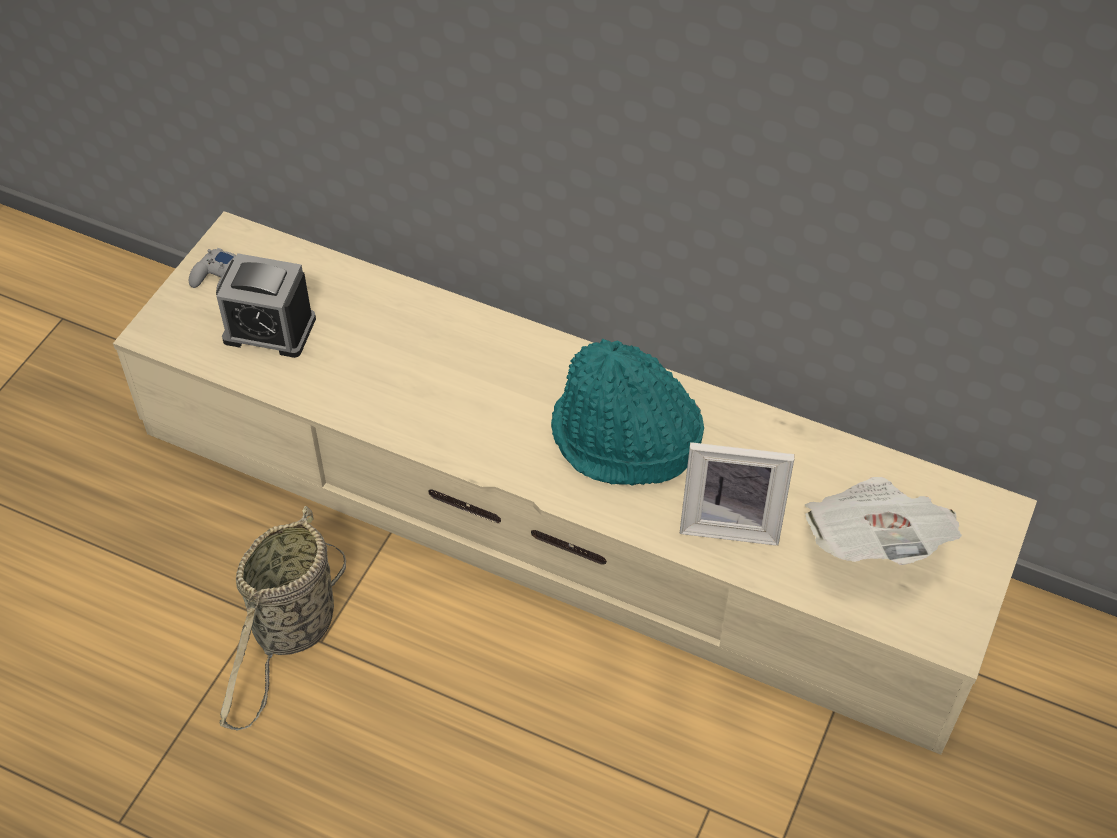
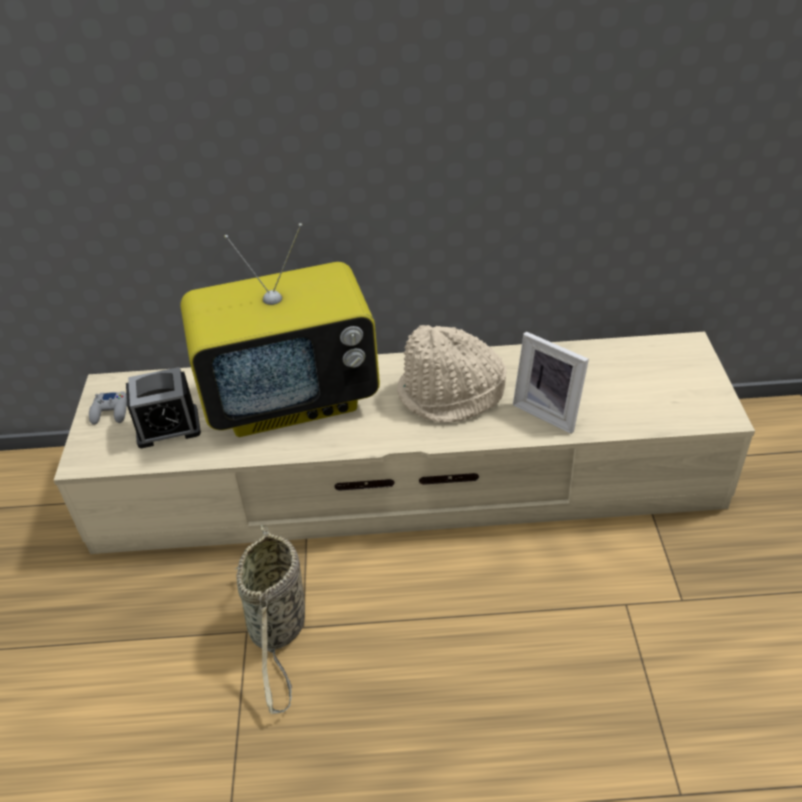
camera: 25 degrees left, 10 degrees down
(431, 355) = (292, 398): none -> television
(624, 440) = (451, 395): turquoise hat -> beige hat
(730, 521) = (549, 411): picture frame -> picture frame turned 60 degrees clockwise
(873, 542) = (638, 387): newspaper -> none

